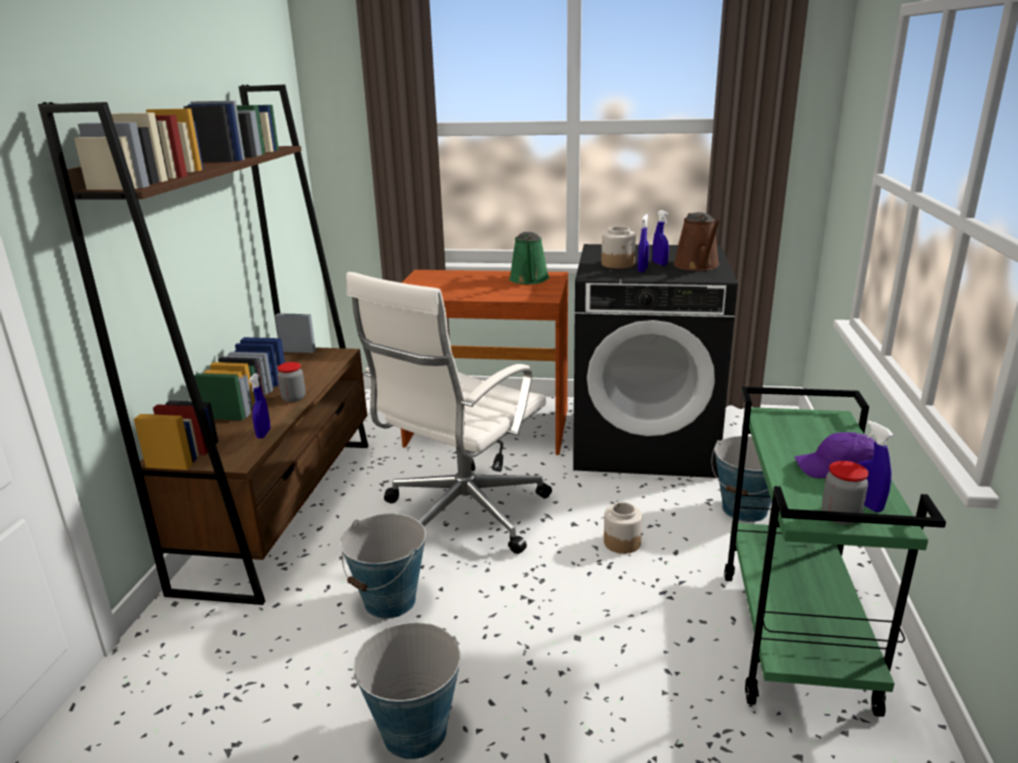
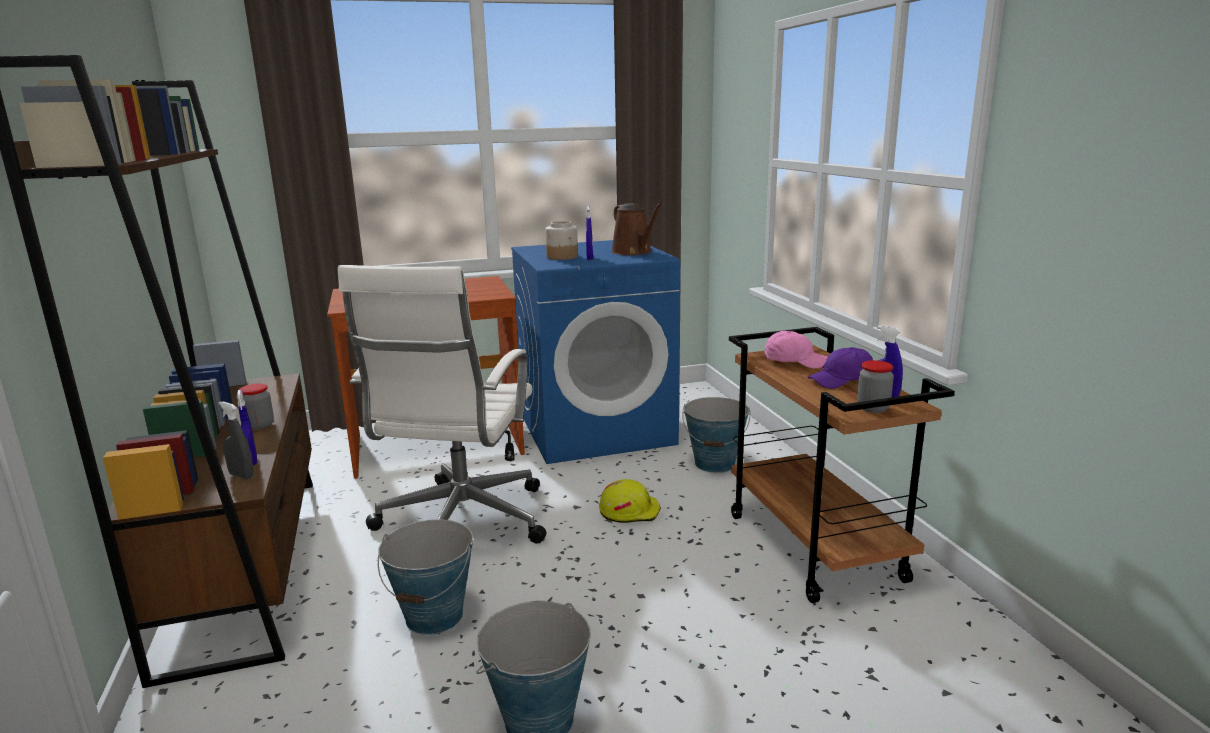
camera: 25 degrees left, 5 degrees down
(247, 446) = (241, 476): none -> grey spray bottle
(529, 280) = (467, 285): green watering can -> none
(621, 542) = (629, 511): jar -> yellow hard hat
(645, 442) = (597, 429): black washing machine -> blue washing machine
(659, 263) = (599, 253): blue spray bottle -> none
(796, 640) = (816, 548): green cart -> brown cart
(805, 431) = (795, 361): none -> pink cap

